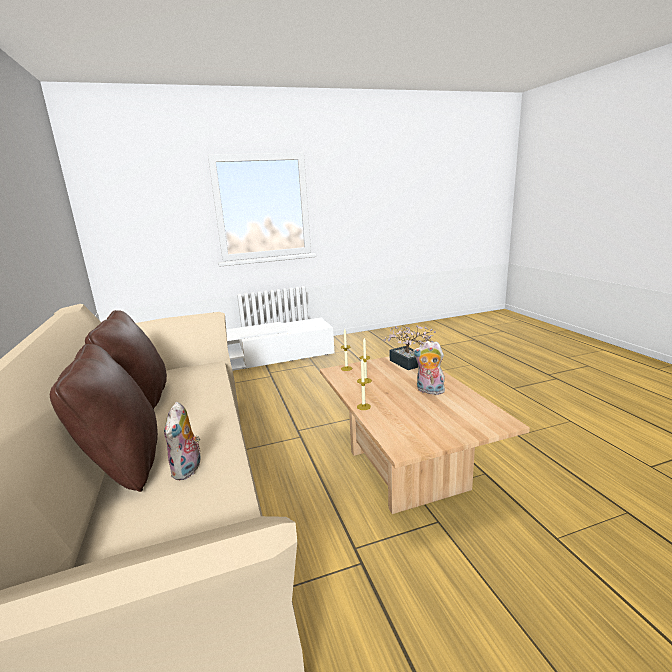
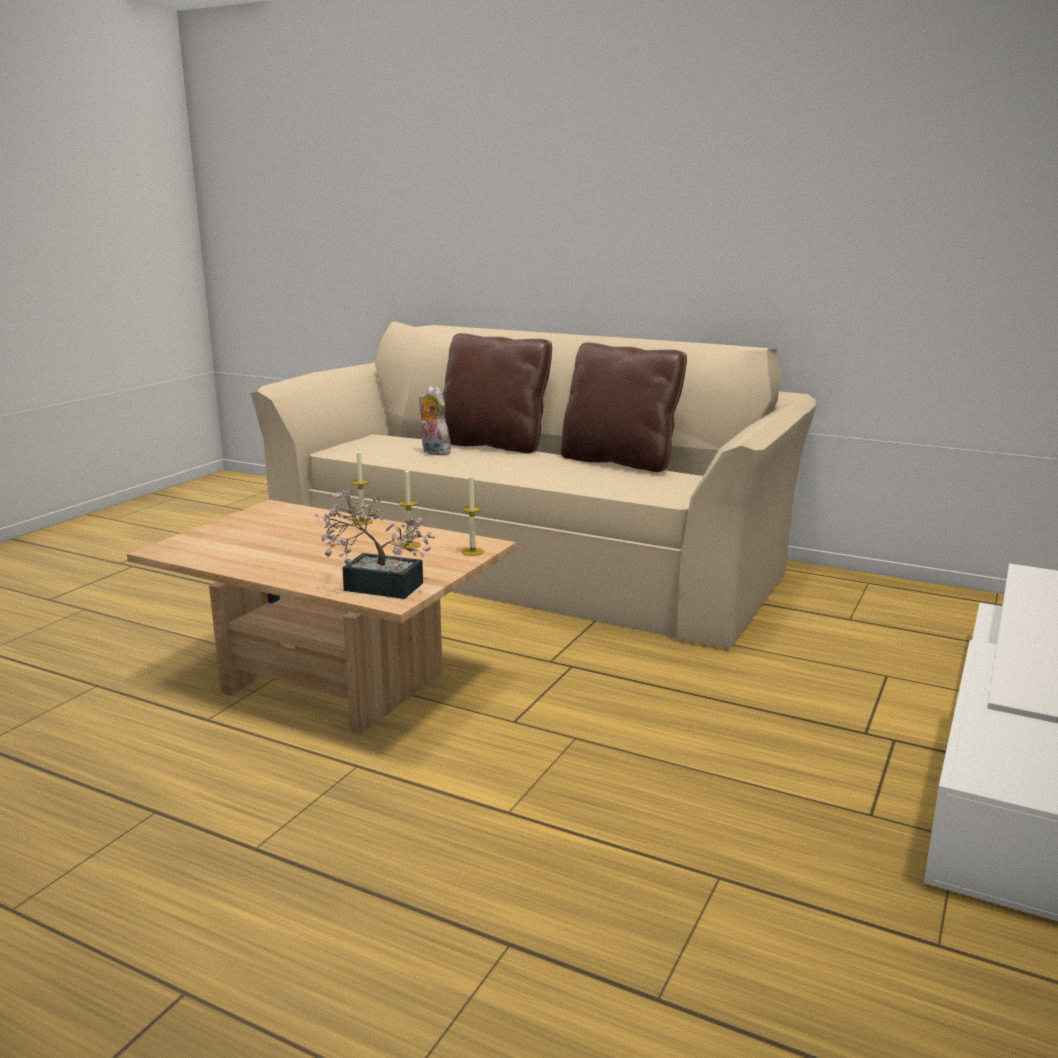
camera: 135 degrees right, 0 degrees up
(429, 391) = (293, 556): plush toy -> none

